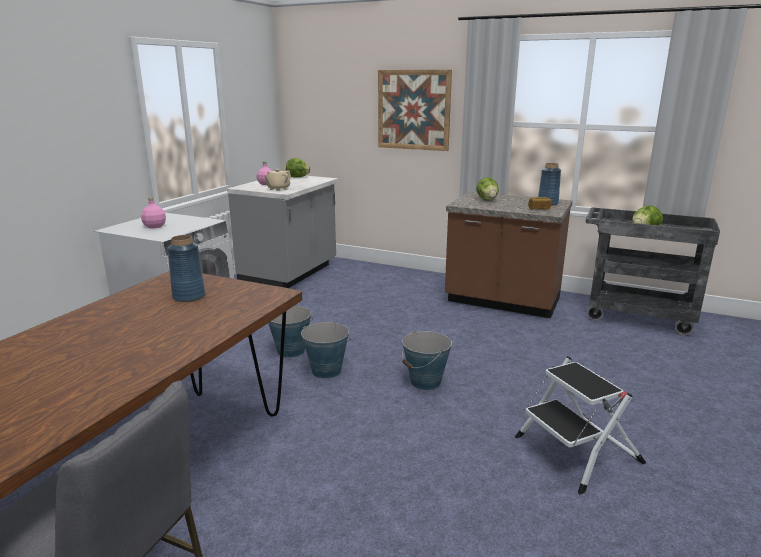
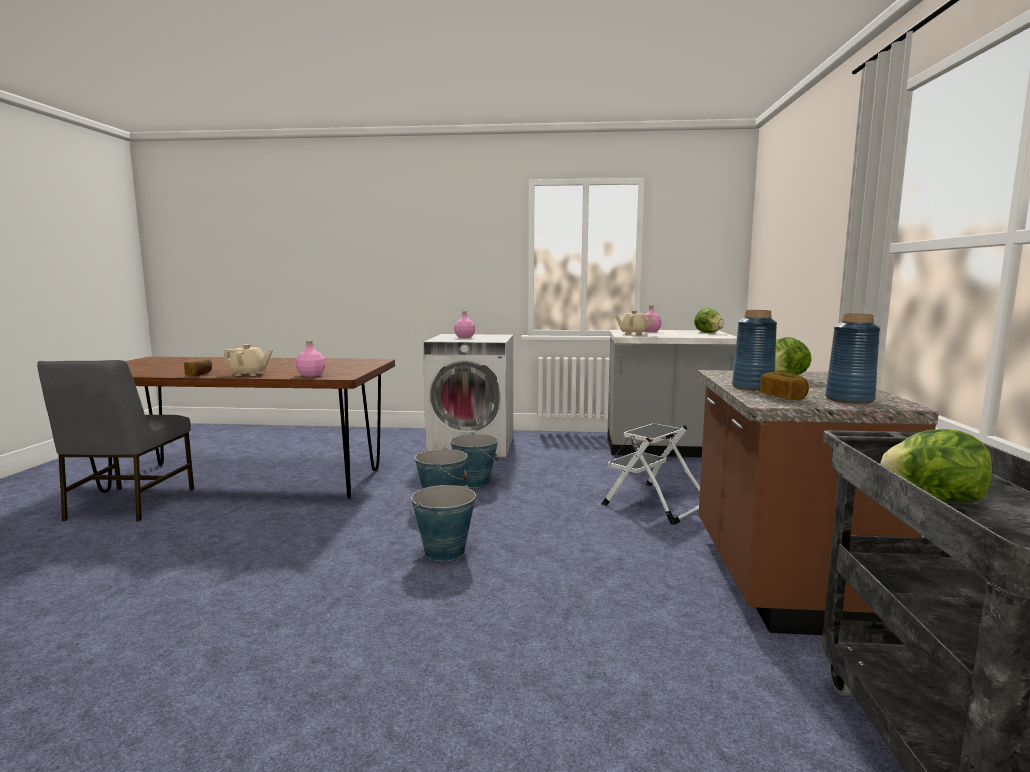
camera: 70 degrees right, 10 degrees down
(152, 366) = (200, 374): none -> bread
(189, 296) = (329, 366): blue vase -> blue vase (752, 387)
(196, 336) = (249, 374): none -> beige teapot
(250, 306) = (311, 375): none -> pink bottle
(413, 110) = (826, 237): picture -> none
(578, 451) = (294, 676): step ladder -> step ladder (655, 503)

